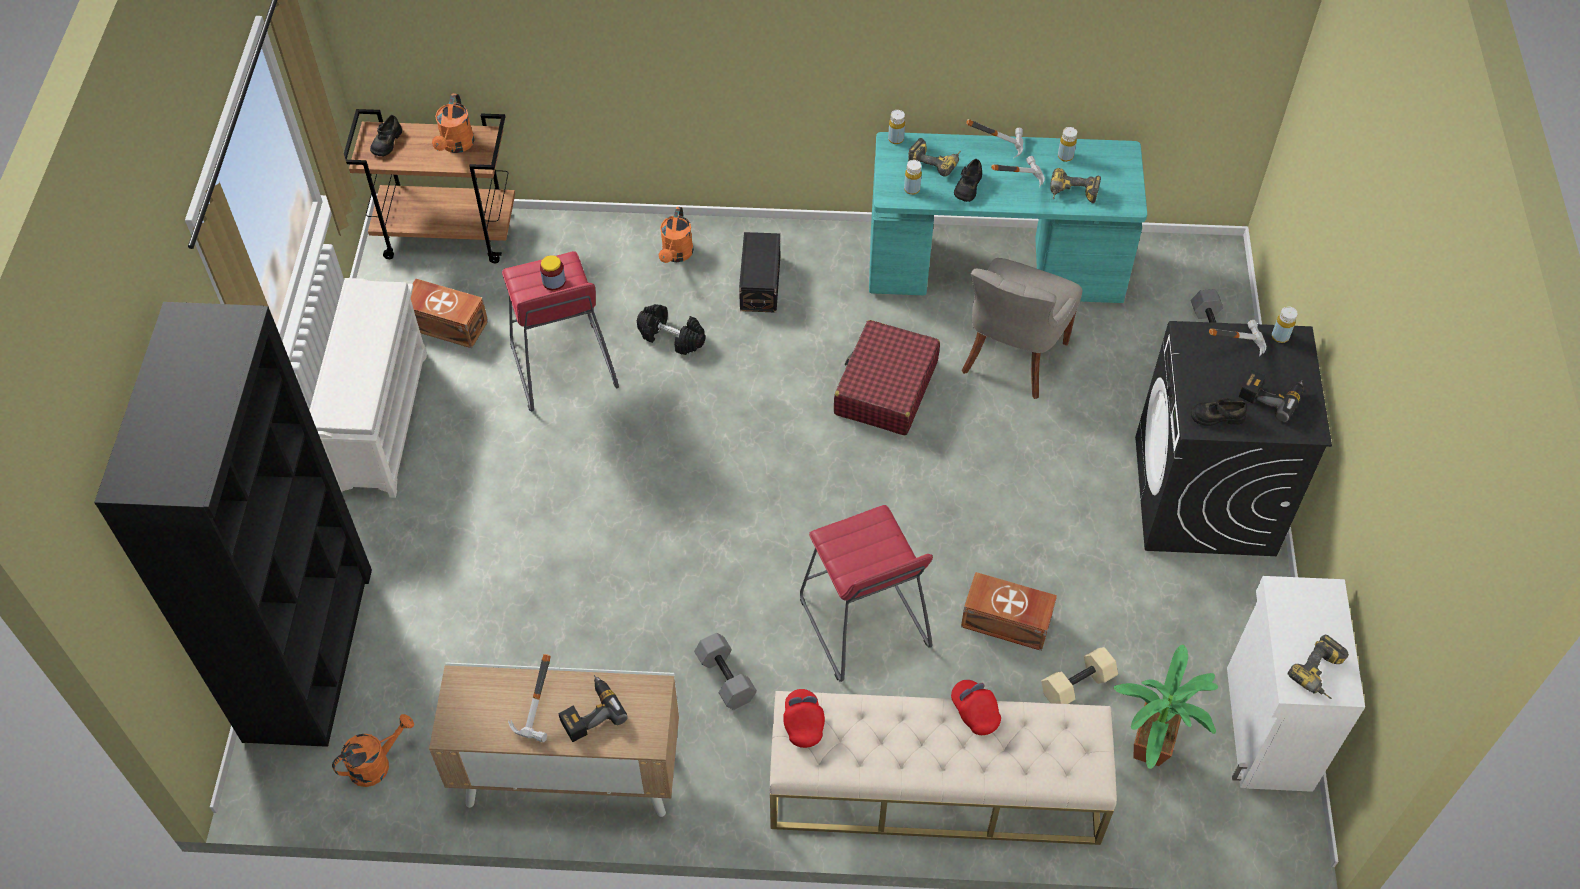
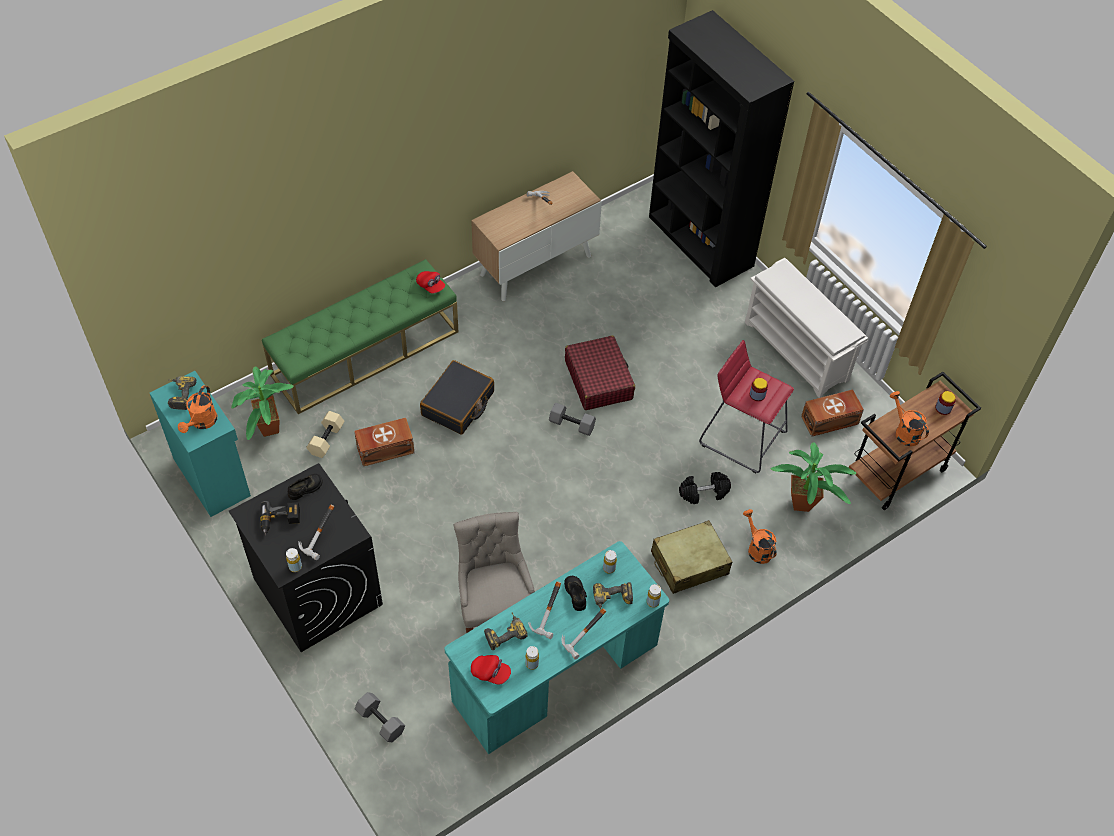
camera: 140 degrees right, 0 degrees up
(376, 763) = (621, 223): orange watering can -> orange watering can (202, 423)
(386, 142) = (943, 408): black shoe -> jar
(581, 261) = (805, 506): none -> potted plant
(589, 712) = (520, 217): power drill -> none
(724, 678) = (504, 340): grey dumbbell -> grey dumbbell (572, 424)
(761, 283) = (689, 563): black storage box -> beige suitcase
(863, 623) = (458, 404): red stool -> black suitcase
(885, 388) = (554, 541): red suitcase -> red suitcase (598, 379)
(934, 789) = (365, 353): beige bench -> green bench
(974, 712) = (354, 335): red cap -> red cap (490, 673)
(1266, 729) = (213, 476): white cabinet -> turquoise cabinet

